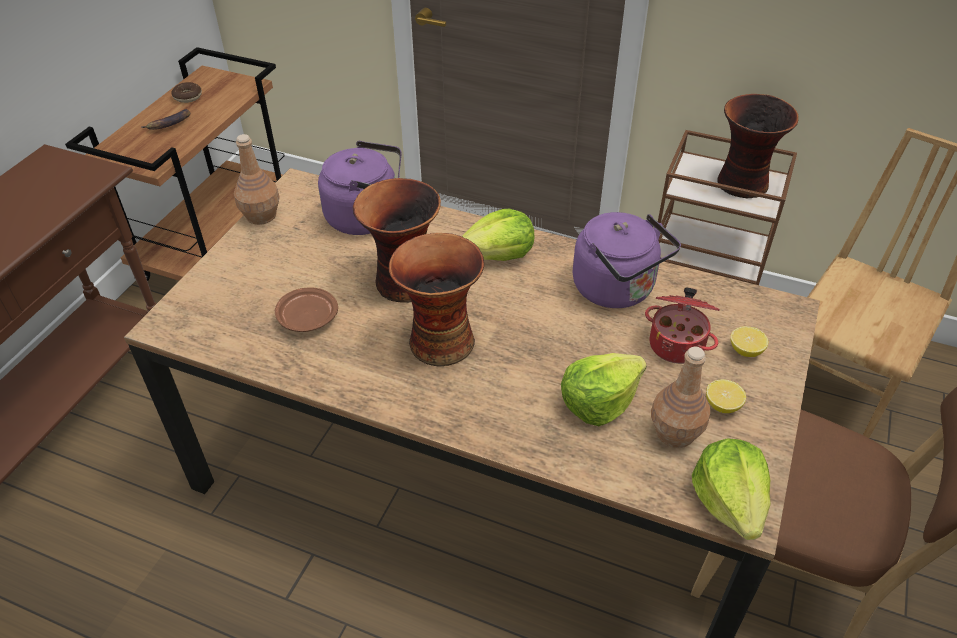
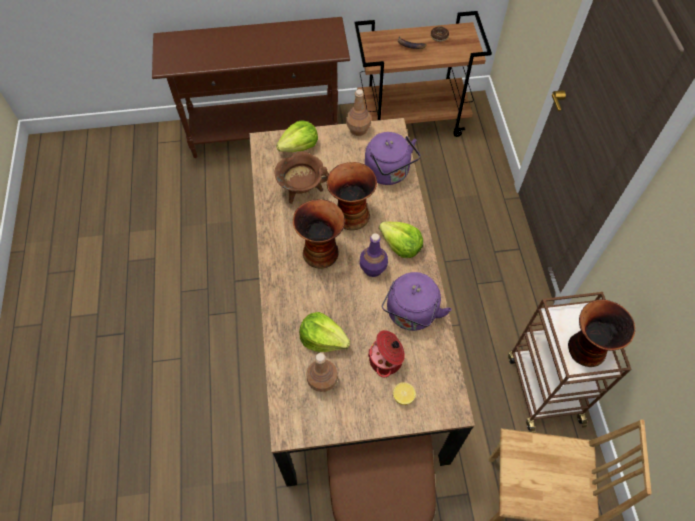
camera: 60 degrees right, 15 degrees up
(307, 318) = (302, 190): brown plate -> brown cooking pot
(515, 297) = (373, 268): none -> purple bottle
(722, 405) = (354, 397): lemon -> none
(729, 501) = (292, 421): lettuce -> lettuce (299, 146)

